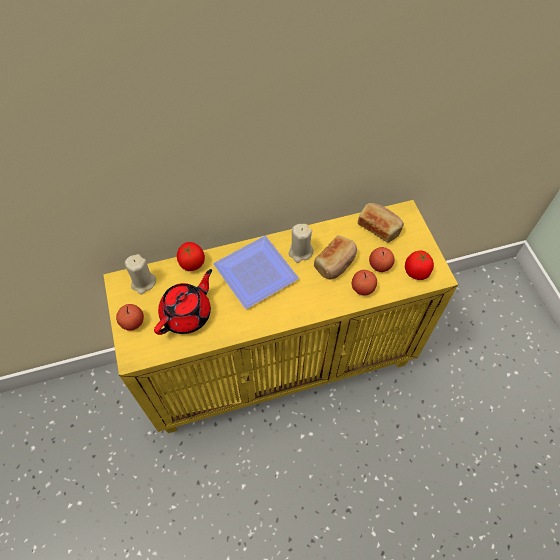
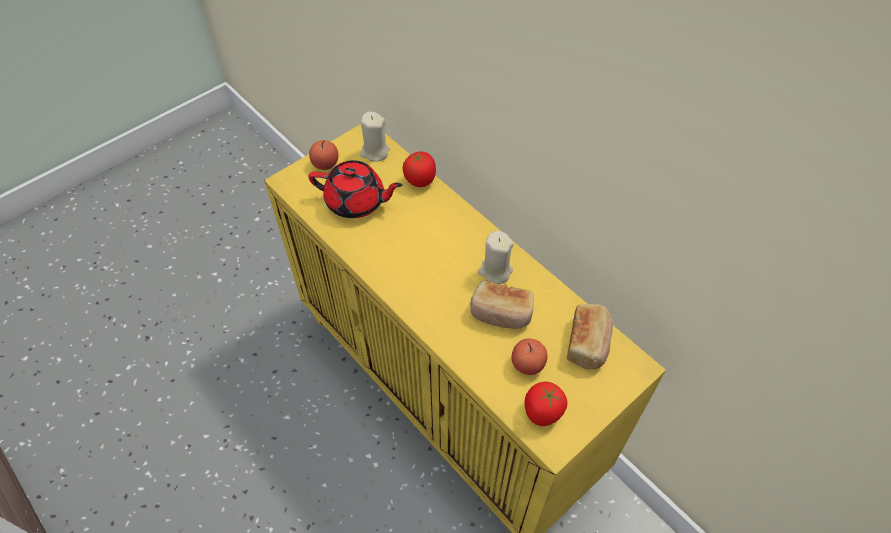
camera: 65 degrees right, 5 degrees down
(252, 273) = (439, 237): plate -> none
(362, 288) = (481, 356): apple -> none

